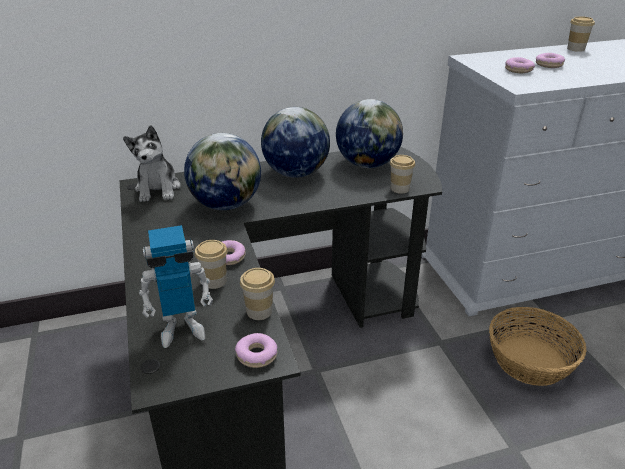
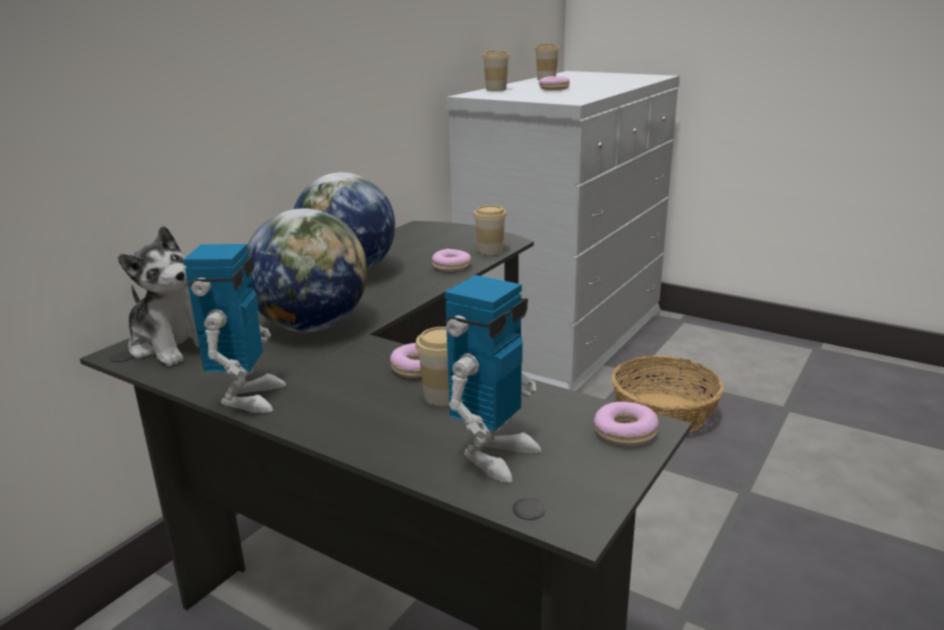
camera: 40 degrees left, 10 degrees down
(142, 236) = (247, 397): none -> toy robot
(259, 311) = (550, 397): cup -> cup (496, 89)
(367, 164) = (417, 243): globe -> none
(518, 70) = (539, 94): donut -> donut (451, 266)

